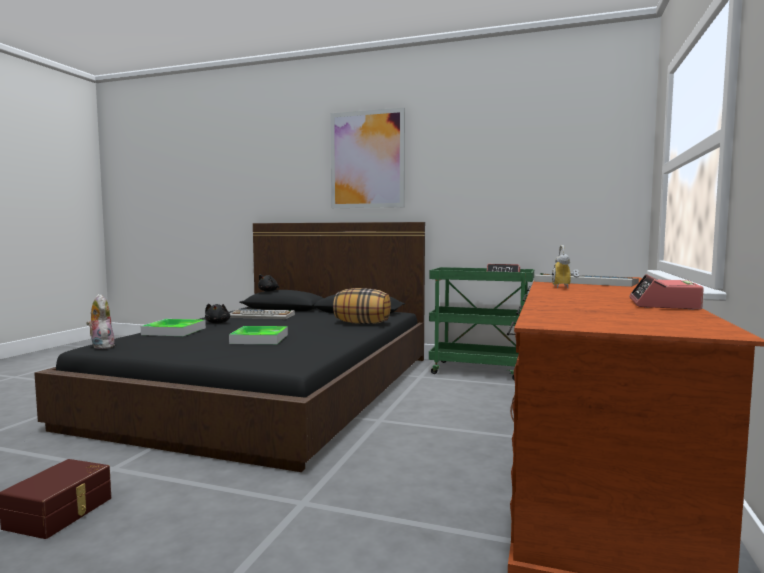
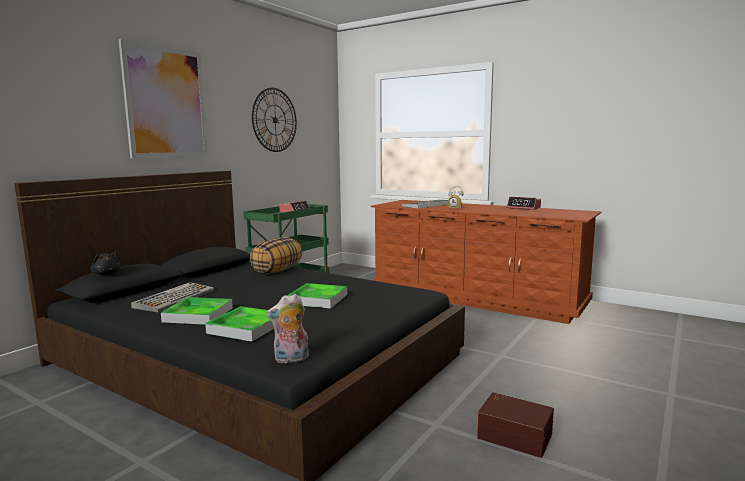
camera: 75 degrees left, 5 degrees up
(218, 323) = (198, 314): black plush toy -> tray
(507, 164) = (275, 120): none -> wall clock

